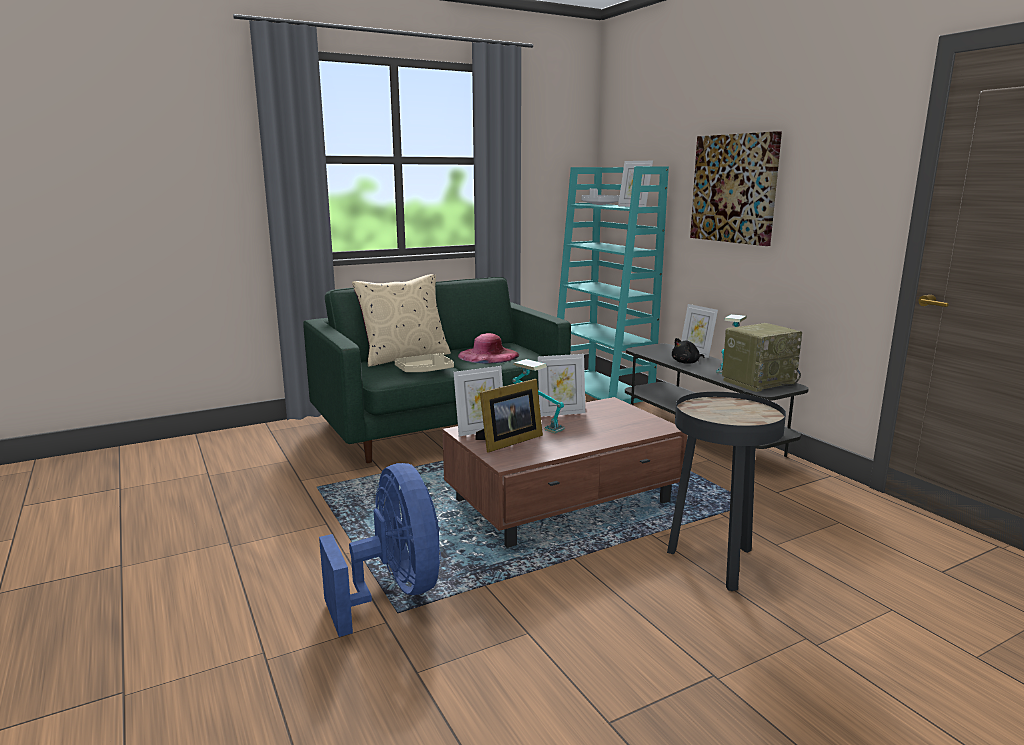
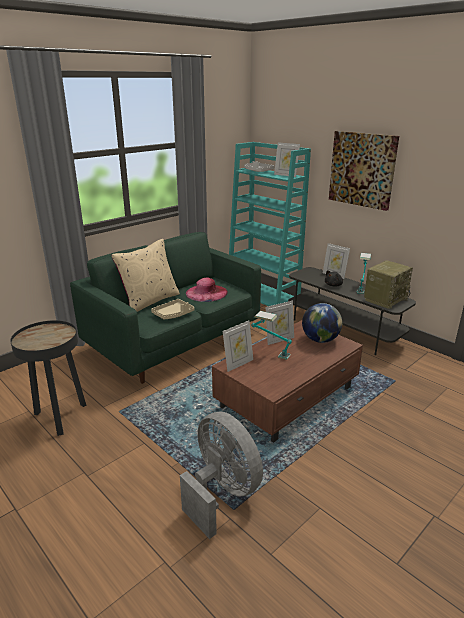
camera: 15 degrees left, 10 degrees up
(394, 591) = (222, 493): blue fan -> grey fan
(507, 441) = (262, 372): picture frame -> none
(623, 418) = (320, 340): none -> globe
(715, 563) = (397, 432): black side table -> black side table (61, 417)

